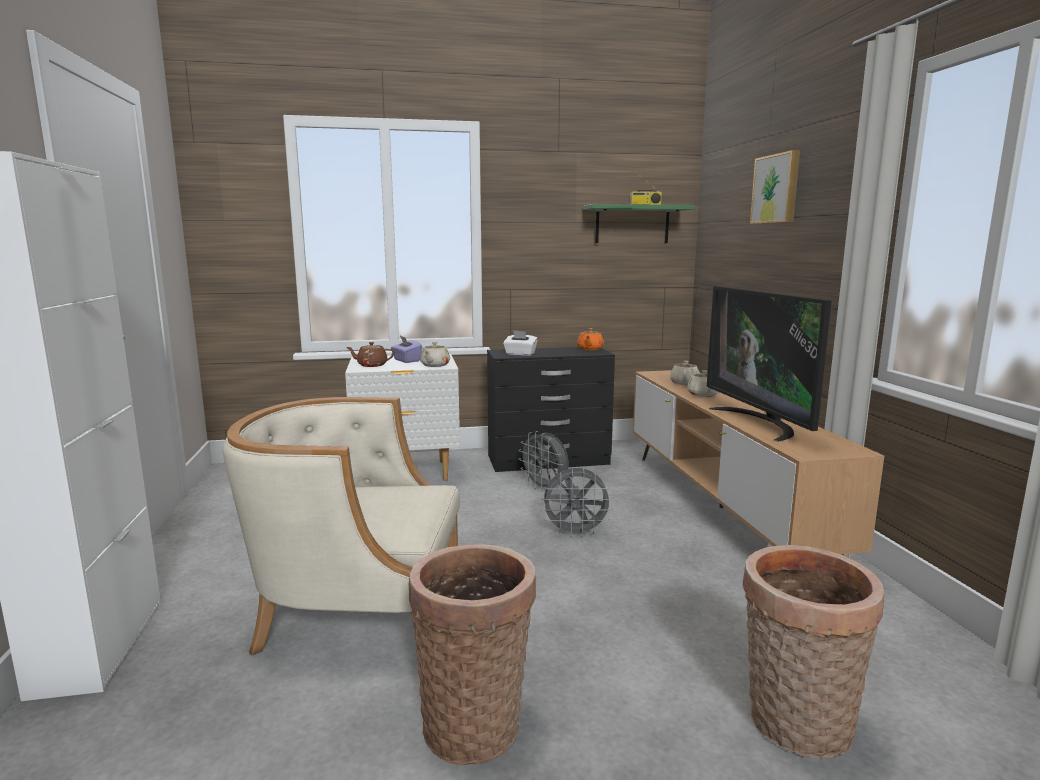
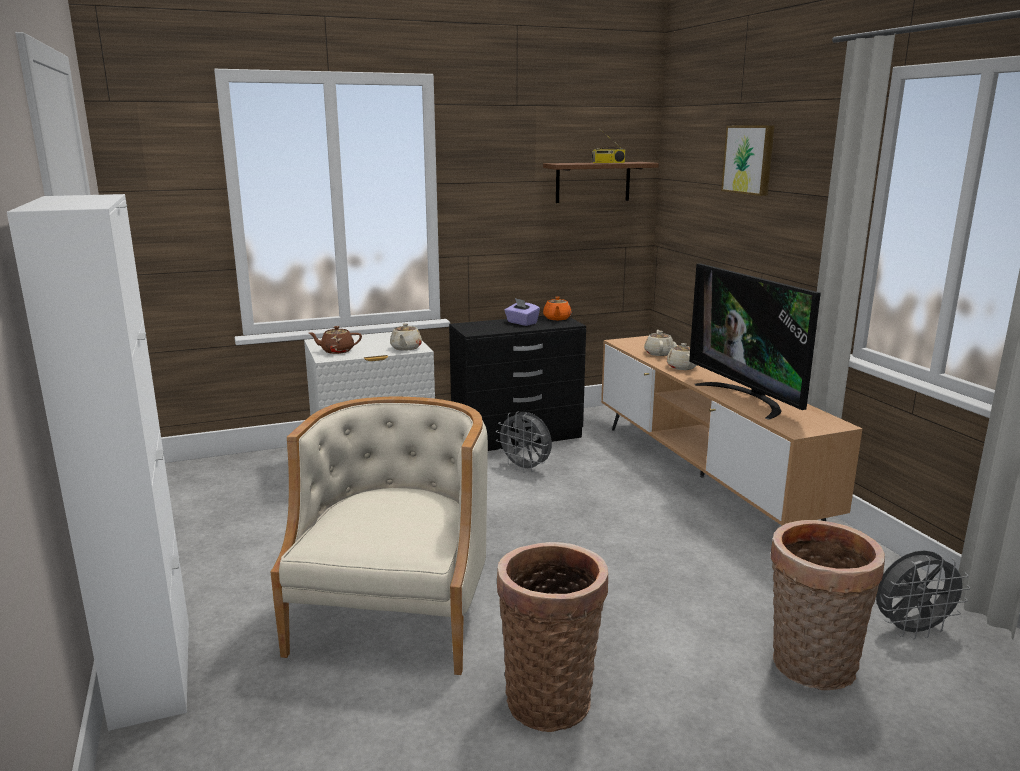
camera: 10 degrees left, 5 degrees up
(358, 611) = (396, 611): beige armchair -> beige armchair turned 105 degrees clockwise
(406, 360) = (370, 342): purple tissue box -> purple tissue box (521, 323)
(520, 354) = (489, 329): white tissue box -> none
(575, 533) = (573, 514): grey fan -> grey fan (911, 630)
(632, 224) = (593, 182): green shelf -> brown shelf

